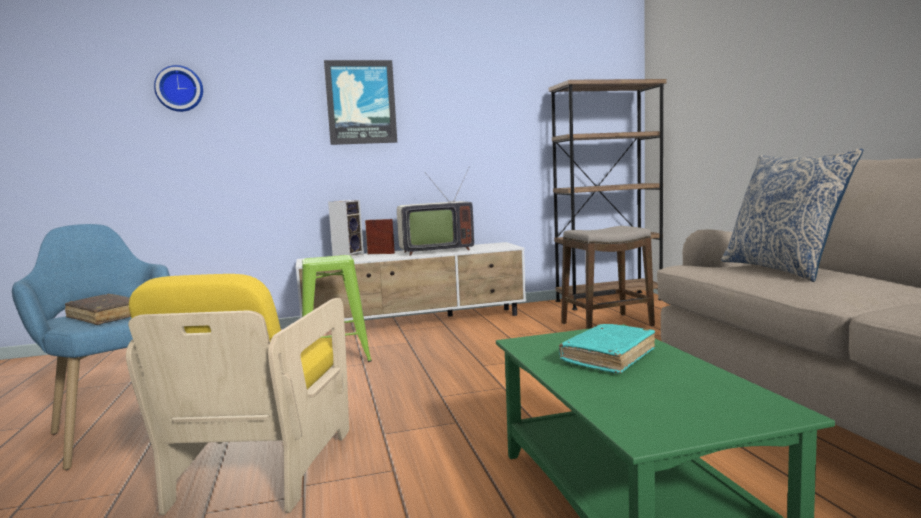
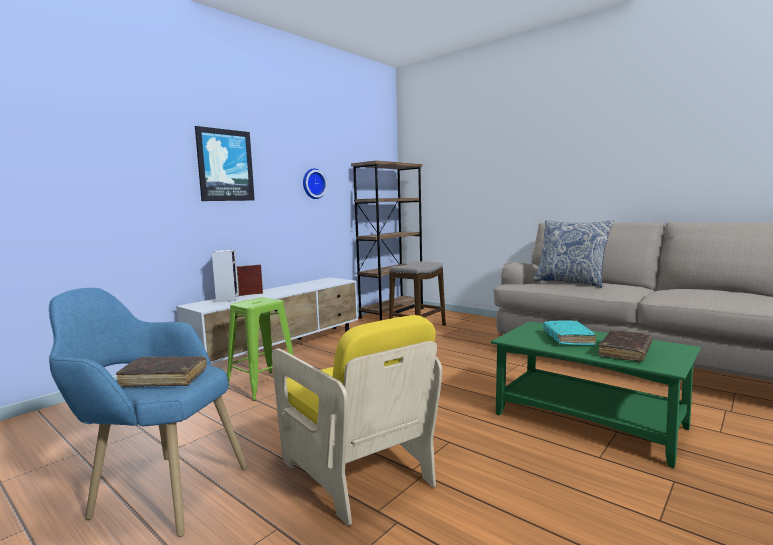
camera: 35 degrees left, 0 degrees up
(179, 89) = (51, 139): wall clock -> wall clock (313, 184)
(434, 251) = (292, 288): television -> none
(643, 395) = (625, 352): none -> brown book

